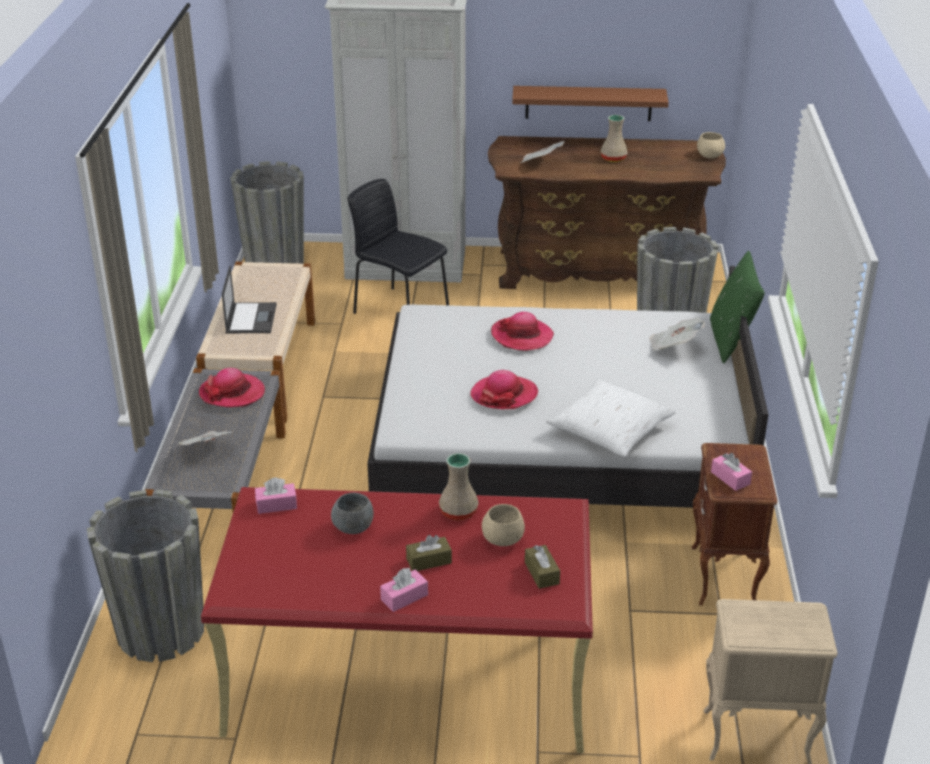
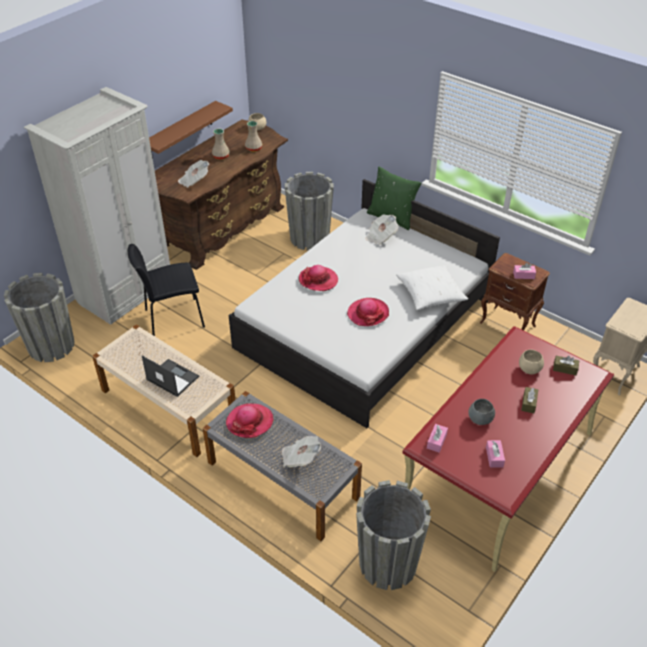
camera: 55 degrees left, 10 degrees up
(404, 597) = (552, 425): pink tissue box -> pink tissue box (494, 457)
(459, 511) = (495, 373): beige vase -> beige vase (253, 148)

